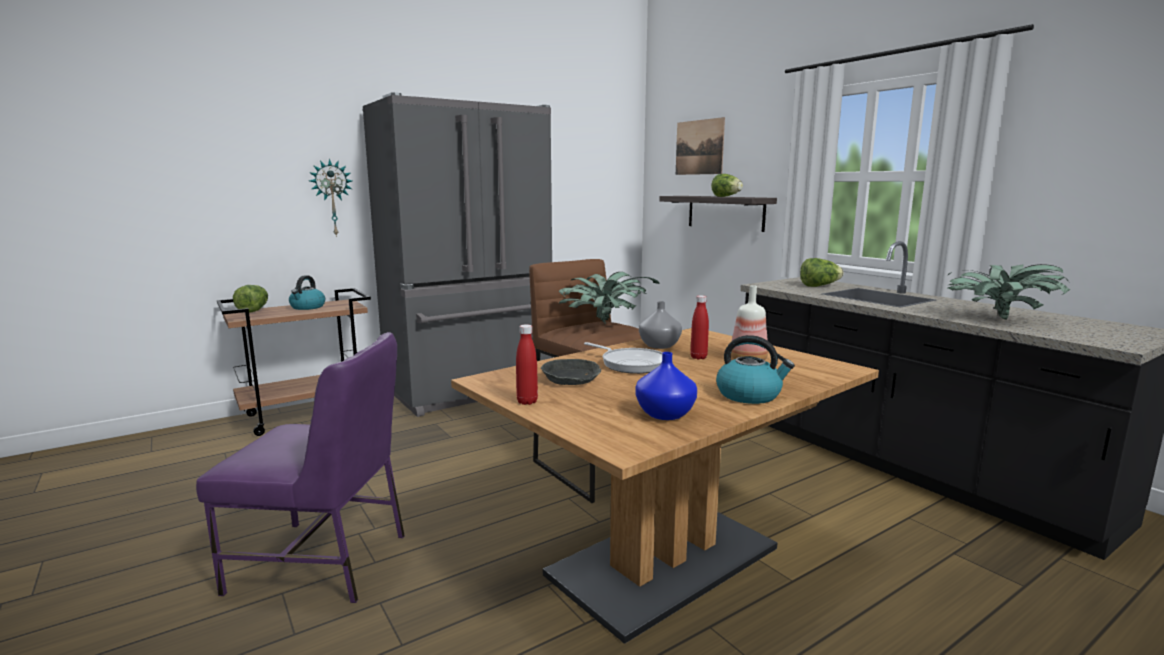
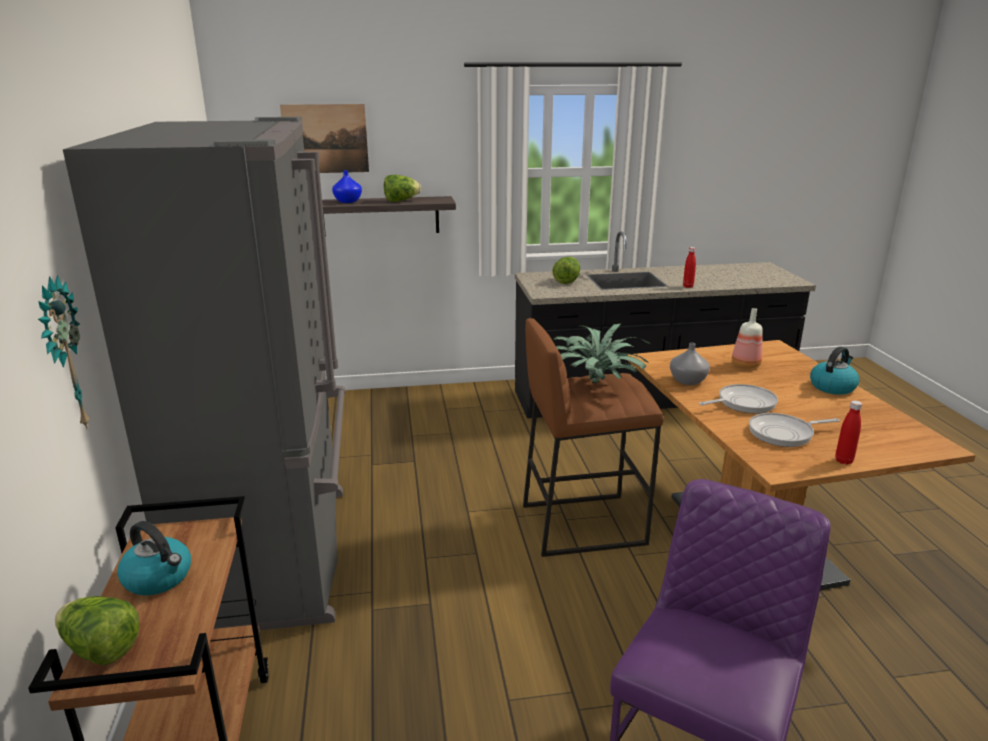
camera: 65 degrees left, 10 degrees up
(571, 379) = (784, 433): grey bowl -> frying pan
(664, 414) = (873, 420): blue vase -> blue vase (347, 201)
(698, 357) = (731, 377): red bottle -> red bottle (688, 286)
(999, 320) = (723, 280): potted plant -> none

